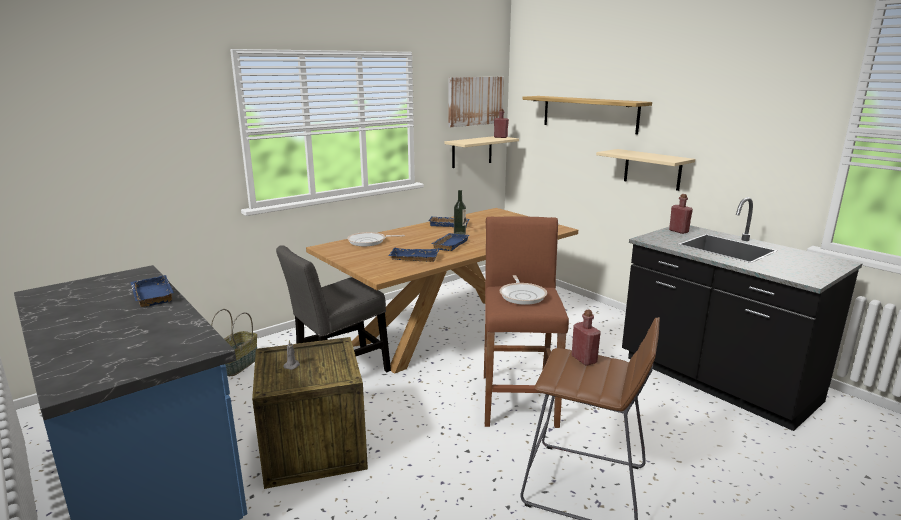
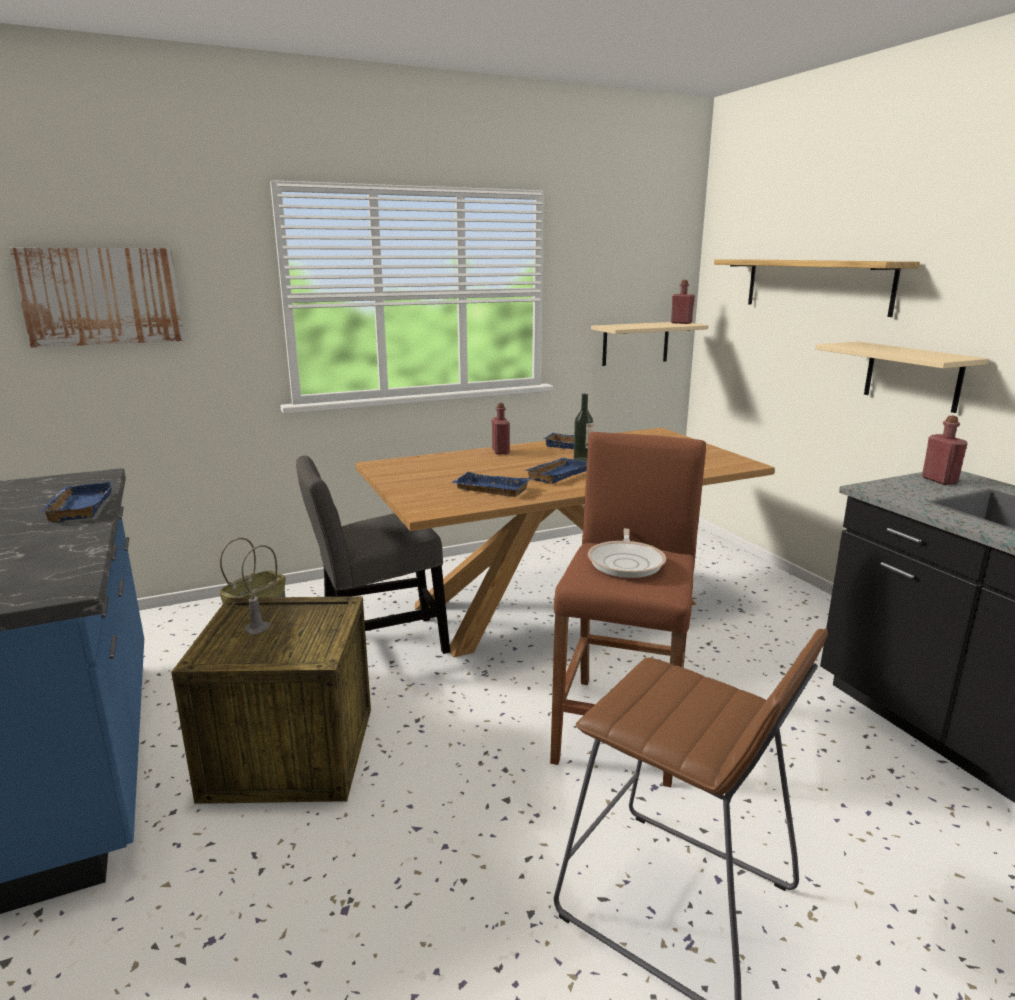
camera: 15 degrees right, 0 degrees up
(369, 242) = (444, 461): frying pan -> none
(475, 101) = (644, 267): picture -> picture (102, 296)
(584, 359) = (685, 685): red bottle -> red bottle (500, 451)

